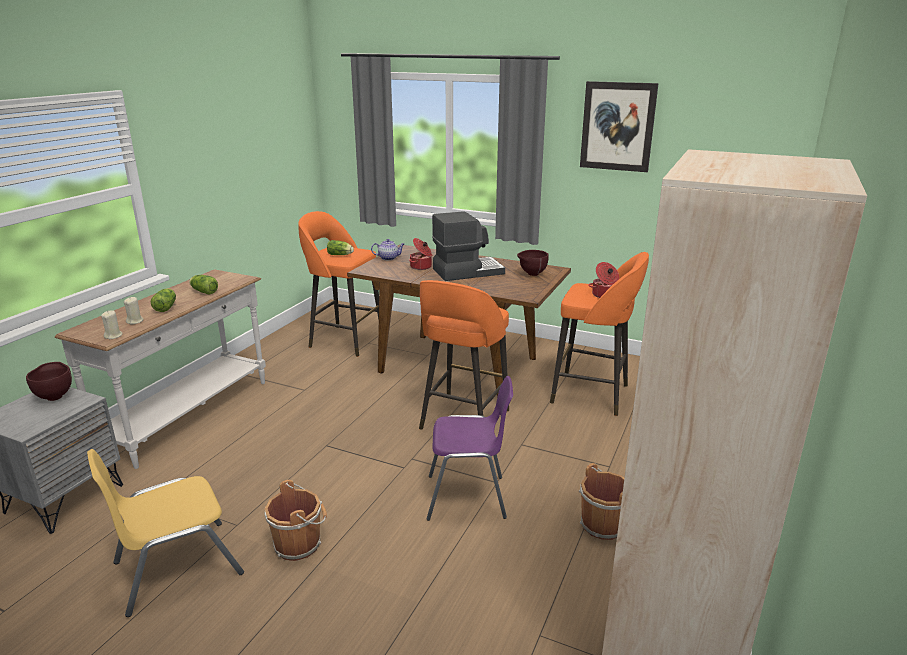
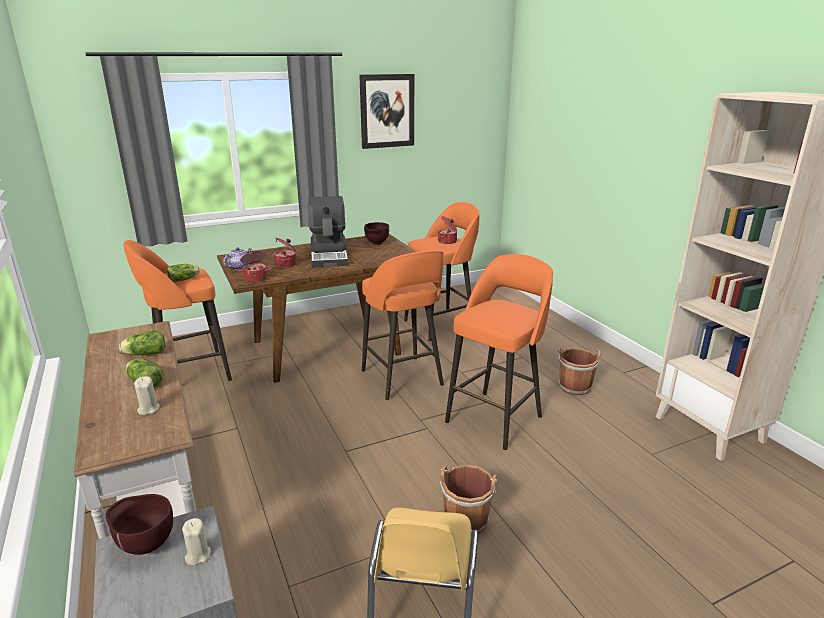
camera: 50 degrees left, 0 degrees up
(113, 336) = (166, 431): beige candle -> beige candle (198, 555)
(376, 270) = (255, 278): none -> cooking pot
(467, 271) = (330, 256): coffee machine -> coffee machine turned 150 degrees clockwise
(468, 497) = (496, 418): purple chair -> orange stool

